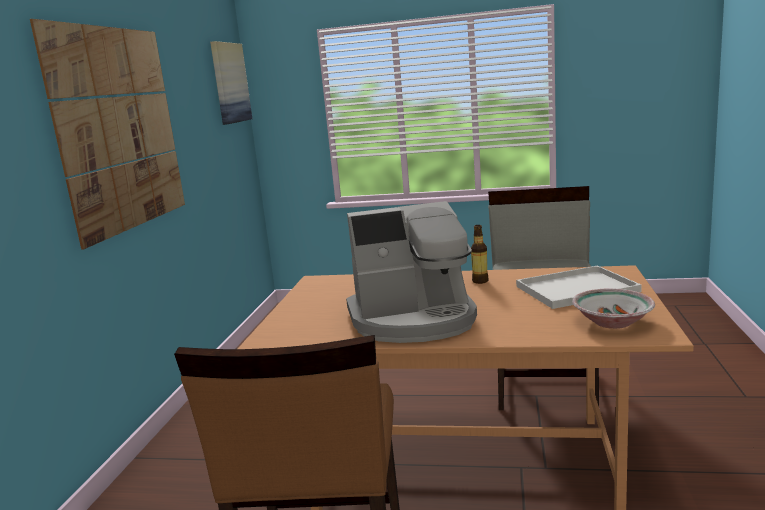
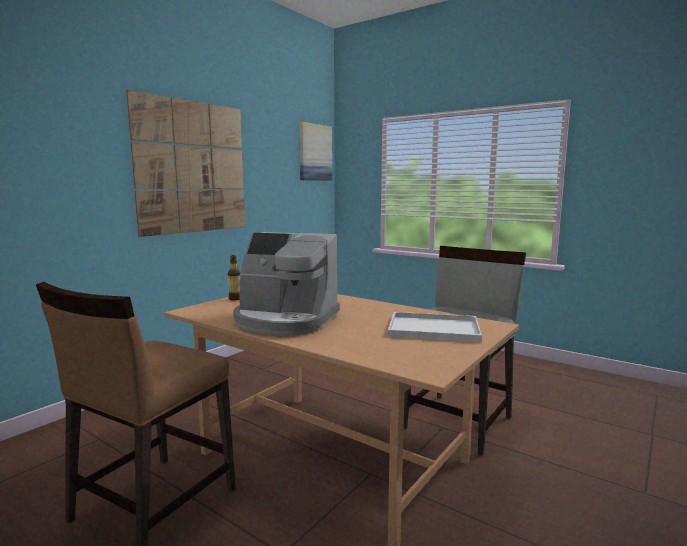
camera: 25 degrees right, 5 degrees down
(480, 281) = (376, 309): bottle -> bottle (235, 299)
(611, 322) = (412, 355): bowl -> none

